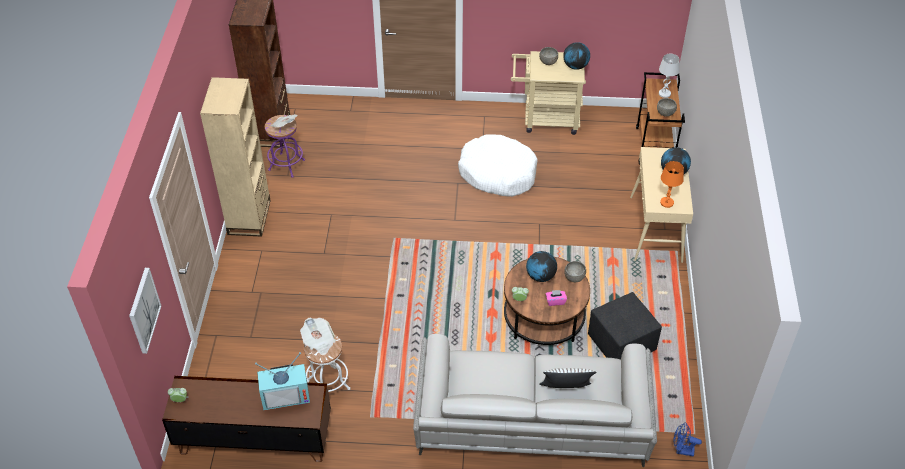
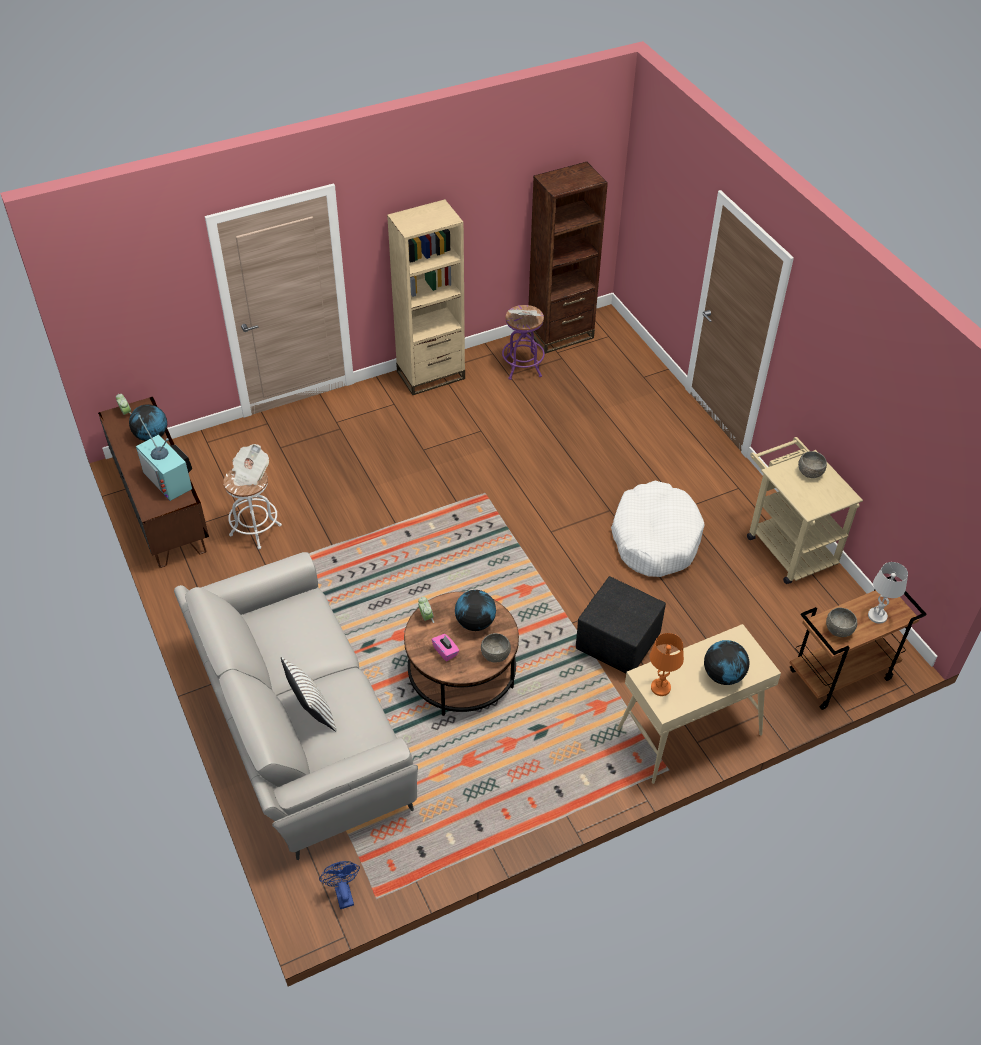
camera: 60 degrees right, 0 degrees up
(143, 310) = (127, 302): picture -> none
(575, 66) = (828, 501): globe -> globe (151, 436)
(621, 345) = (469, 766): black ottoman -> black ottoman (616, 644)

